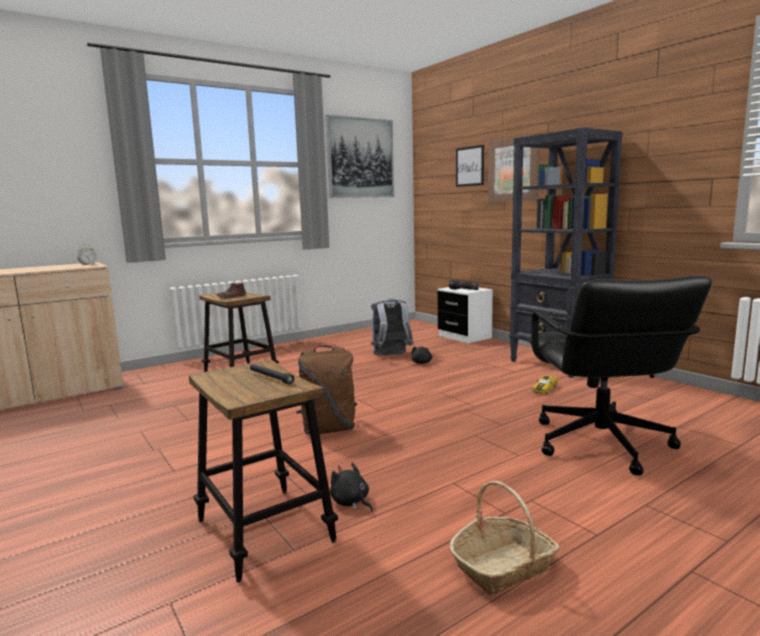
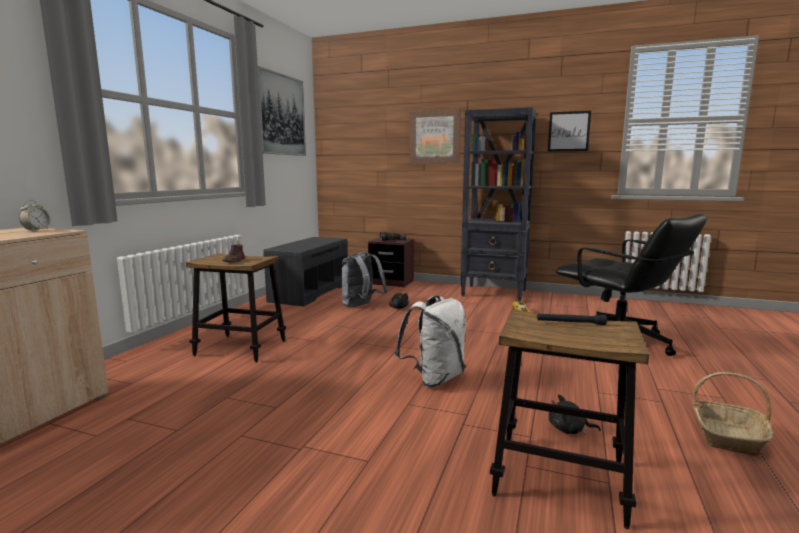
camera: 35 degrees left, 0 degrees up
(328, 429) = (434, 378): brown backpack -> white backpack
(371, 336) = (309, 292): none -> grey bench
(464, 337) = (391, 282): white nightstand -> brown nightstand
(470, 166) = (386, 131): picture -> picture (569, 131)

